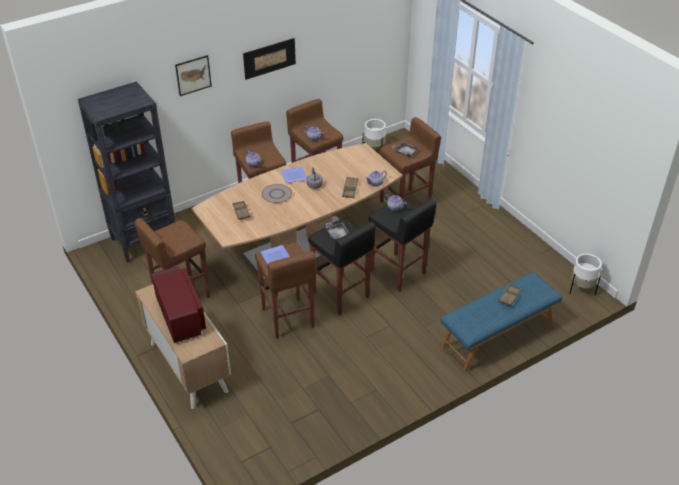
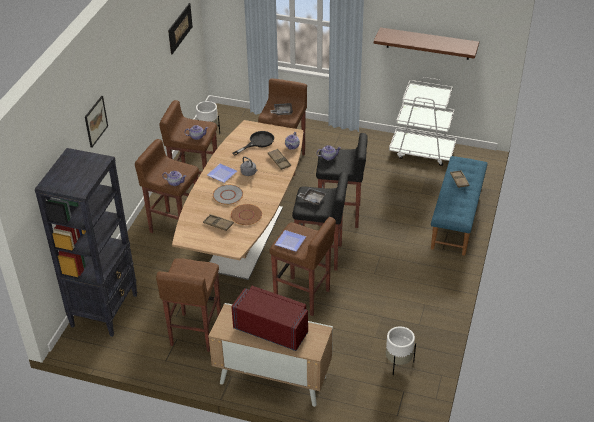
camera: 40 degrees left, 0 degrees up
(269, 58) = (134, 78): picture -> picture (180, 28)
(270, 217) = (246, 215): none -> brown plate
(353, 166) = (258, 142): none -> black frying pan
(538, 260) = (422, 151): none -> white cart
(573, 146) = (428, 43): none -> brown shelf
(581, 289) = (471, 156): white planter -> white planter (398, 364)

